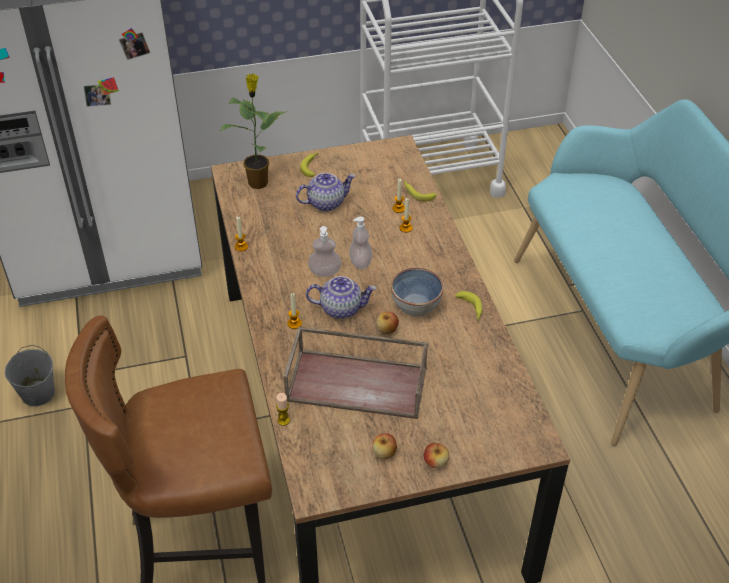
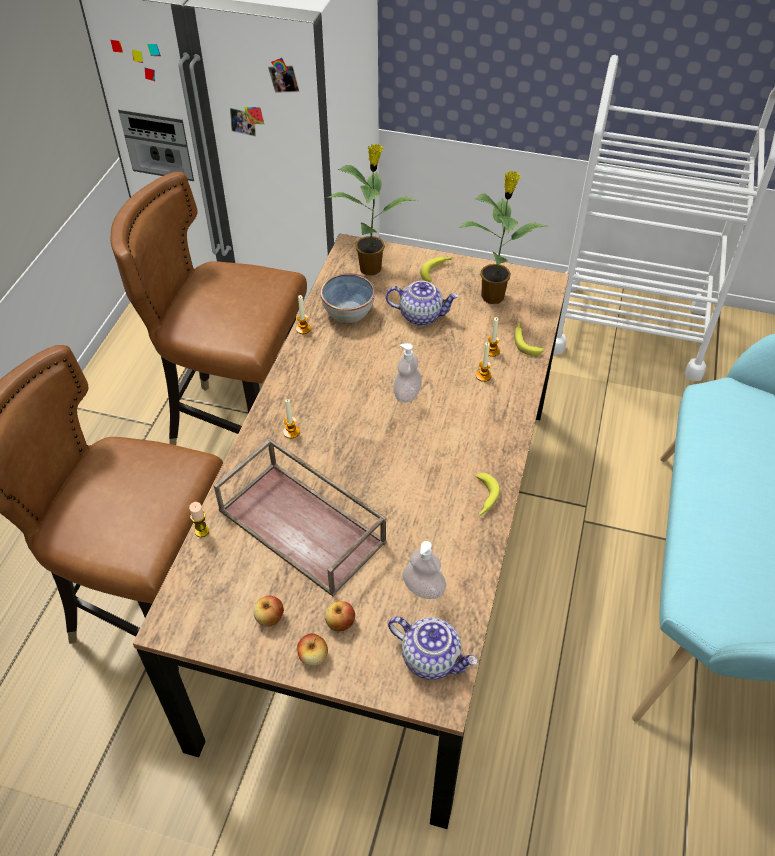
camera: 30 degrees right, 5 degrees up
(37, 393) = (123, 396): grey bucket -> none
(167, 374) = (240, 427): none -> brown chair
(325, 272) = (363, 389): soap dispenser -> soap dispenser (423, 589)
(341, 308) = (349, 436): teapot -> teapot (431, 658)
(369, 169) = (493, 295): none -> potted plant
(387, 330) = (377, 481): apple -> apple (340, 623)
(416, 305) = (428, 467): bowl -> bowl (348, 312)

